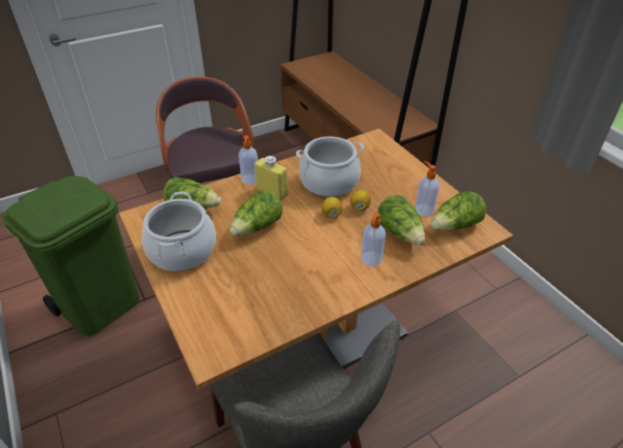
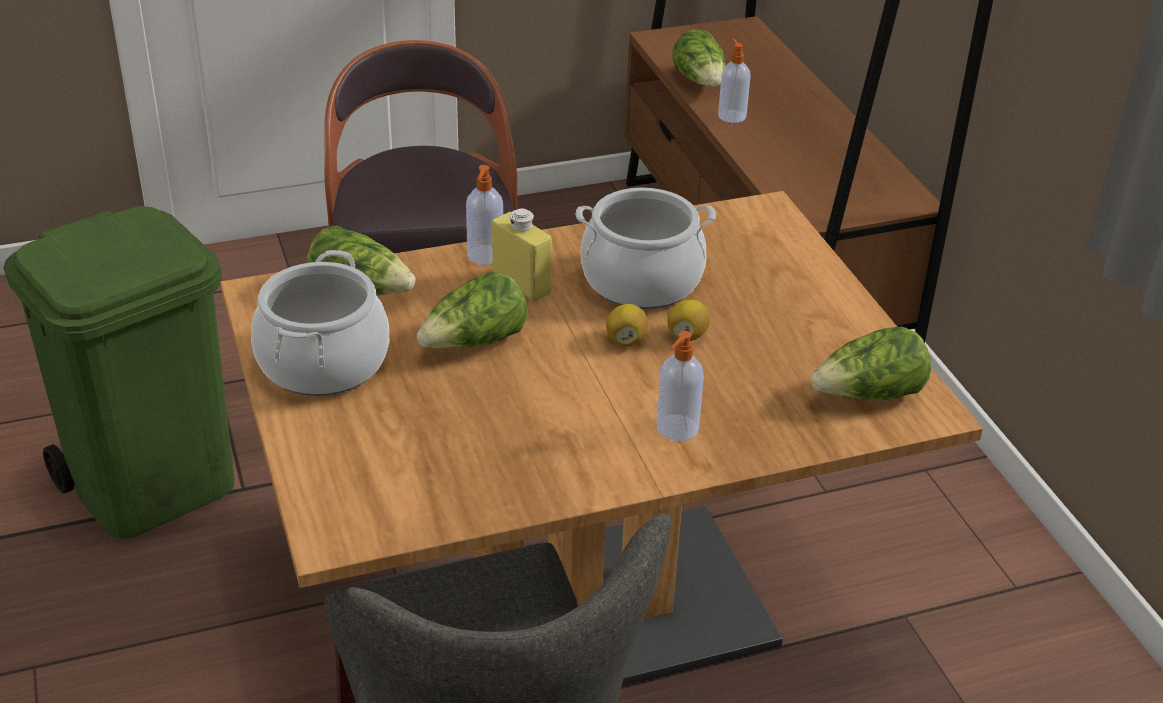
camera: 10 degrees right, 5 degrees down
(400, 232) = (752, 391): lettuce -> lettuce (700, 81)
(423, 209) = (815, 357): soap dispenser -> soap dispenser (731, 116)

